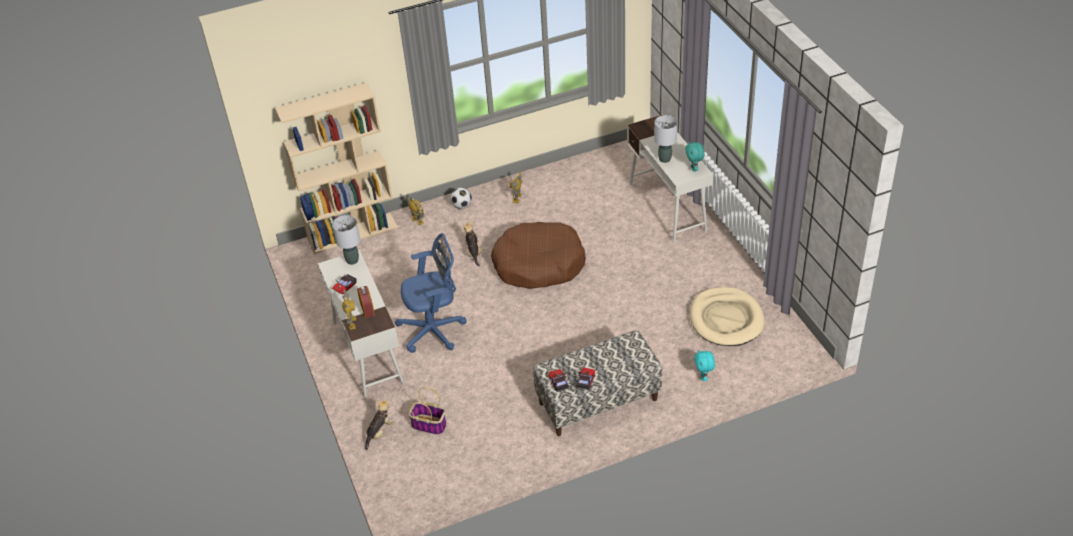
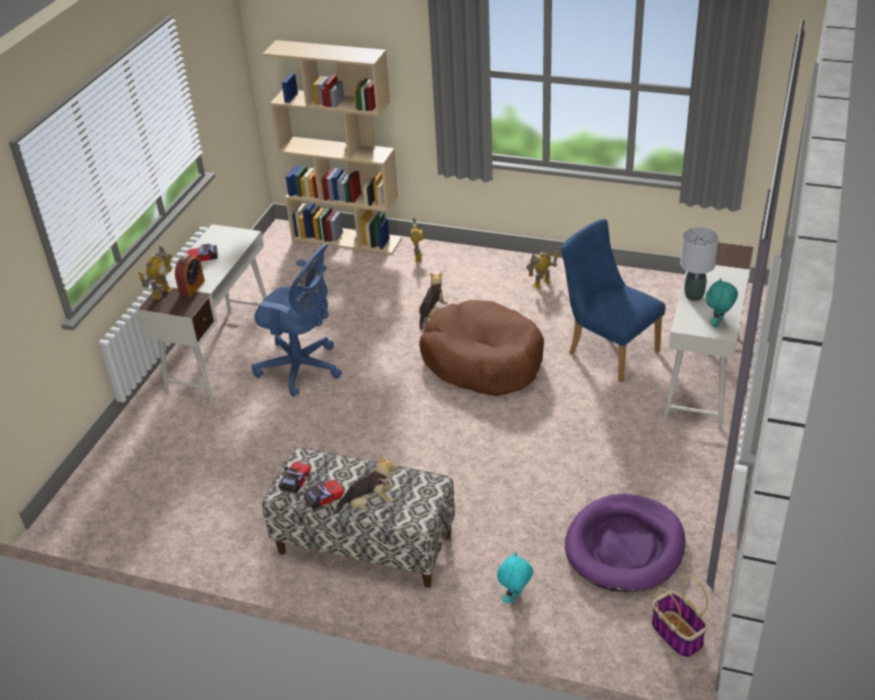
camera: 40 degrees right, 5 degrees down
(352, 260) = (242, 237): grey table lamp -> none
(380, 433) = (133, 436): plush toy -> plush toy (368, 504)
(430, 425) = (182, 458): basket -> basket (678, 635)
(462, 206) = (477, 264): football -> none
(601, 219) = (607, 350): none -> blue chair
(726, 319) = (625, 547): beige dog bed -> purple dog bed

